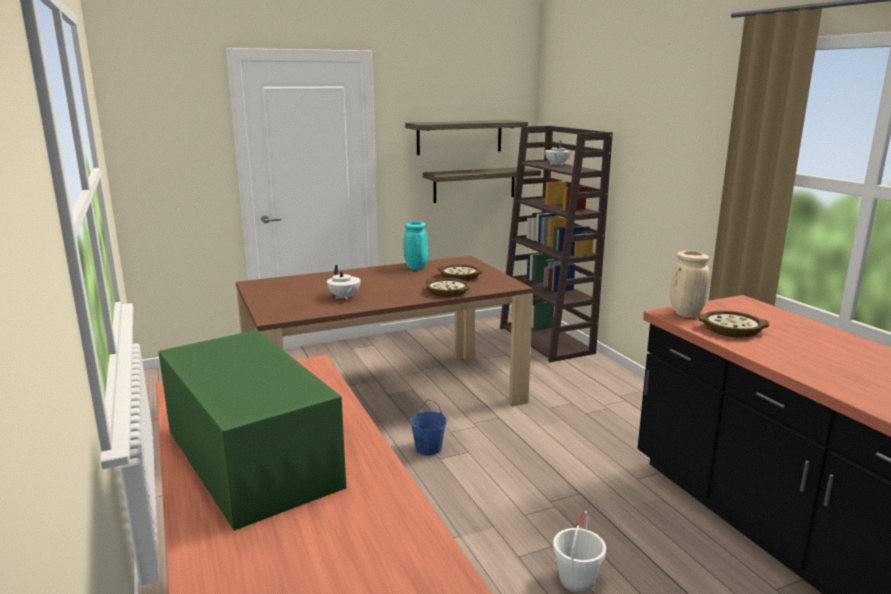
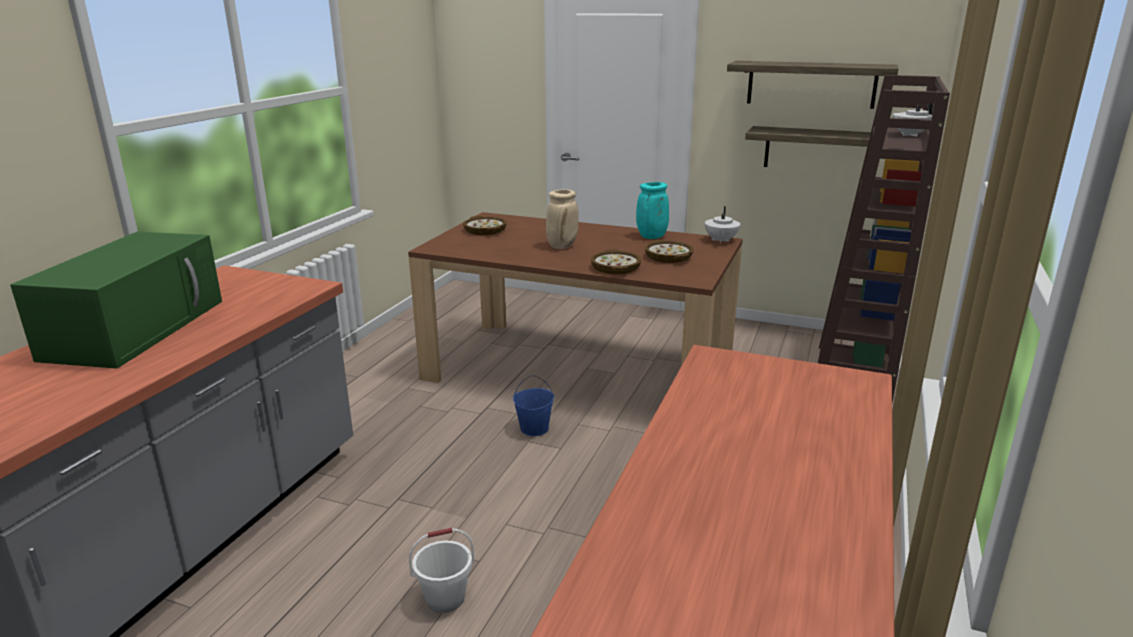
camera: 45 degrees right, 5 degrees up
(344, 297) = (520, 247): white teapot -> white teapot (720, 241)
(684, 314) = (728, 364): beige vase -> beige vase (562, 246)
(731, 330) = (727, 401): bowl -> bowl (484, 230)

